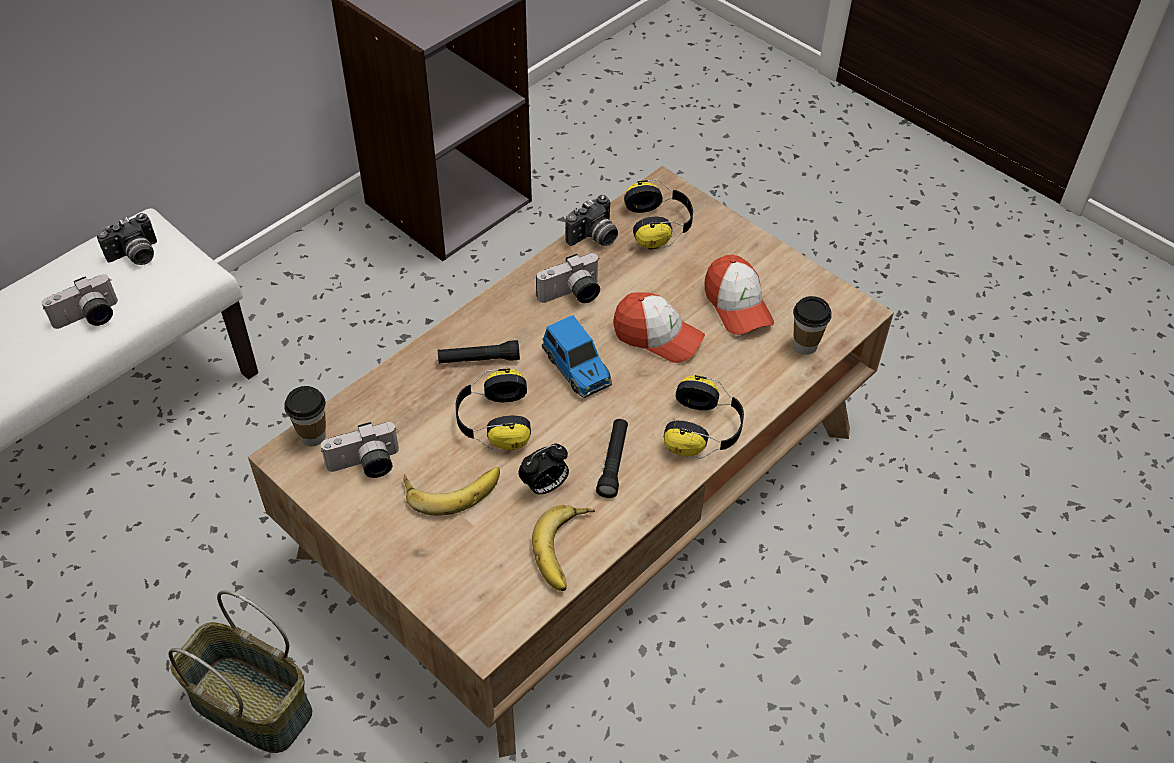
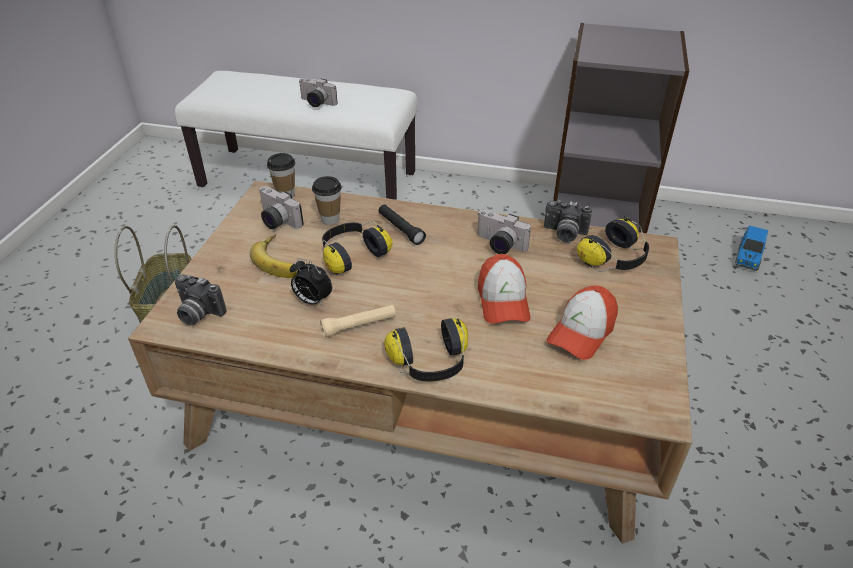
camera: 60 degrees right, 10 degrees down
(135, 256) = (370, 97): camera -> camera (197, 314)
(567, 550) = (261, 334): banana -> none
(577, 369) = (432, 274): toy car -> toy car (748, 257)
(613, 463) = (359, 326): black flashlight -> beige flashlight
(805, 345) = (582, 392): cup -> cup (330, 219)

